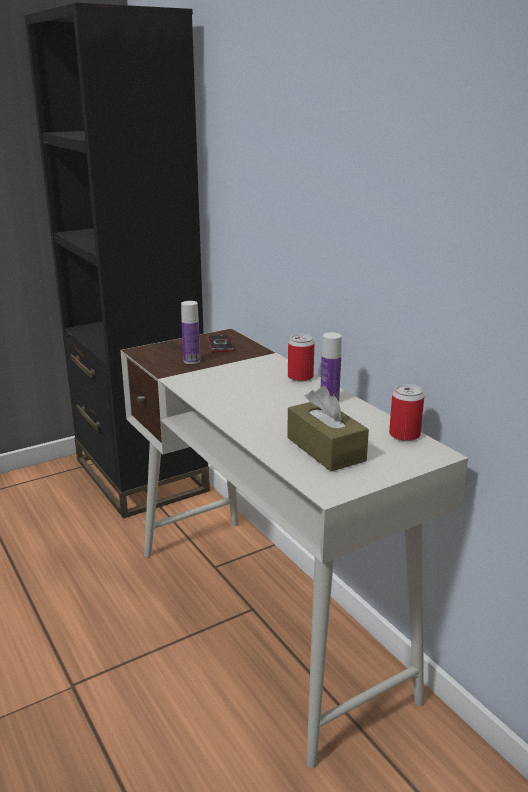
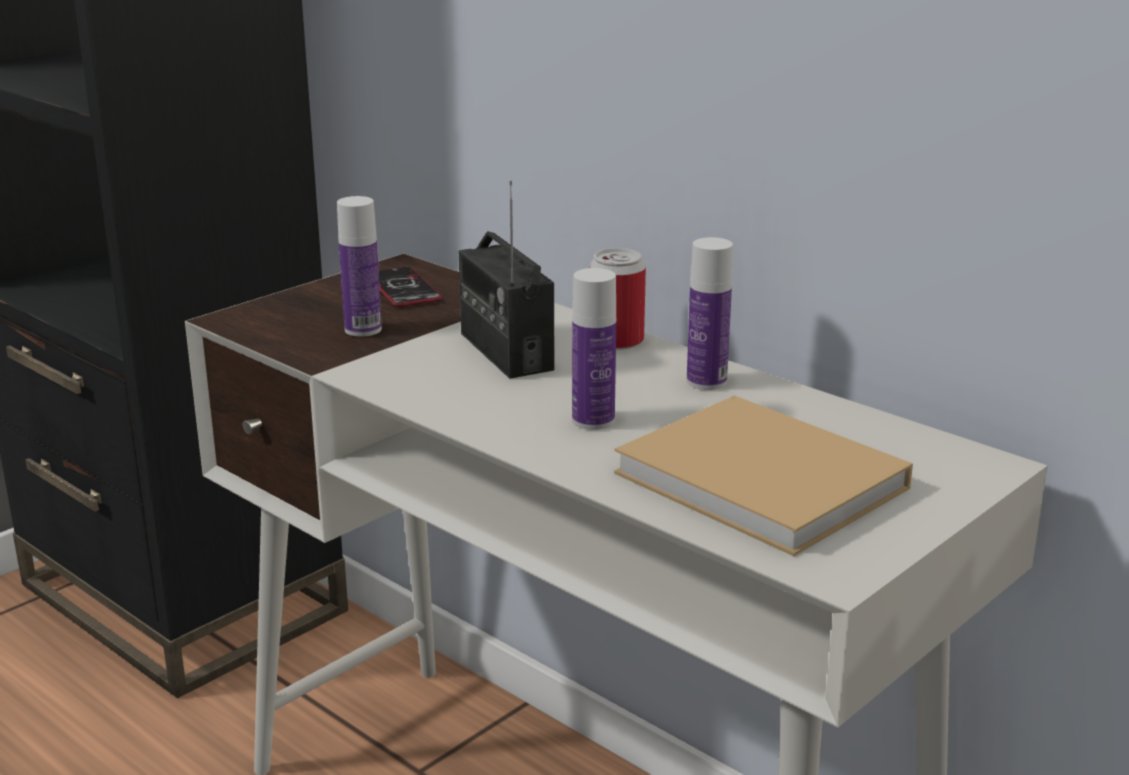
camera: 15 degrees left, 0 degrees up
(247, 377) = (505, 352): none -> radio
(266, 412) = (593, 420): none -> bottle
(325, 449) = (767, 483): brown tissue box -> beige book
(404, 435) = (900, 435): can -> none

